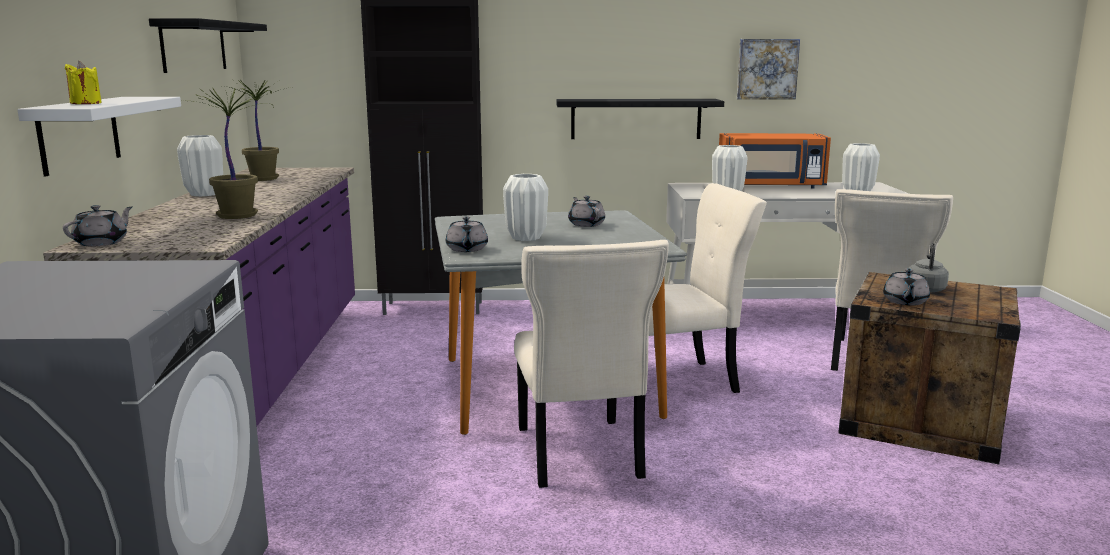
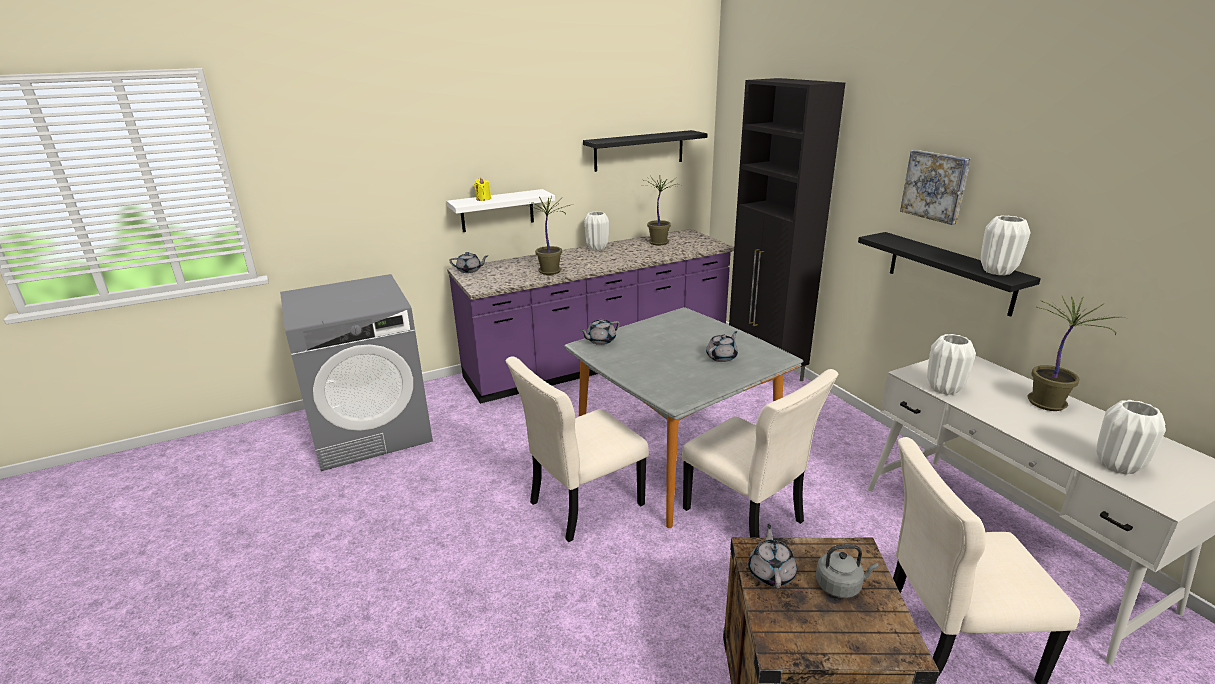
camera: 65 degrees right, 10 degrees up
(525, 238) = (652, 348): white vase -> white vase (997, 271)
(767, 69) = (1116, 260): picture -> picture (936, 186)
(771, 186) = (1048, 404): orange microwave -> potted plant
(905, 302) = (771, 573): grey teapot -> grey teapot turned 105 degrees clockwise

